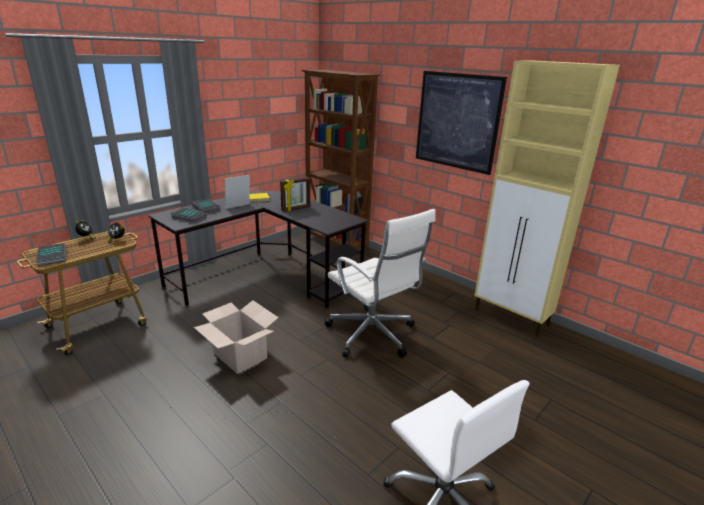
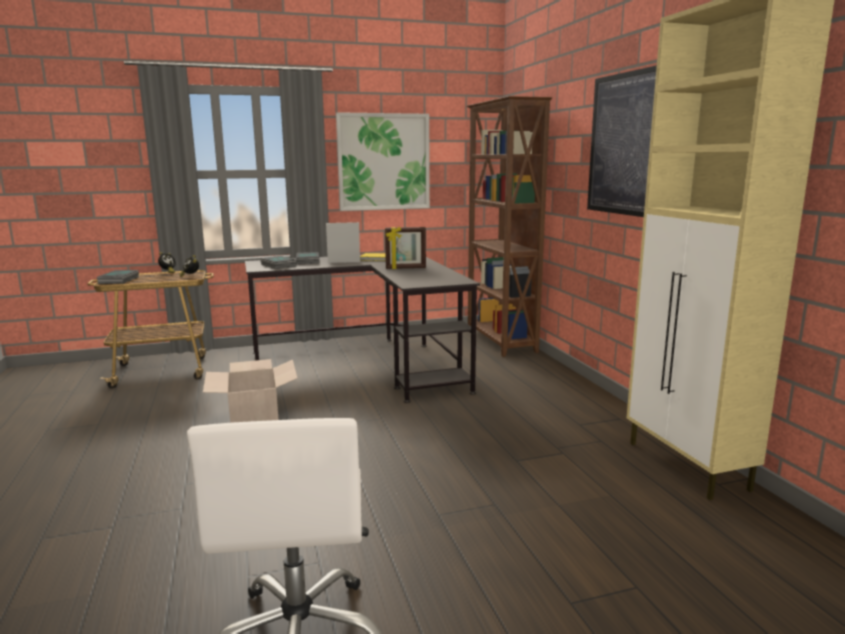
camera: 30 degrees right, 10 degrees down
(242, 116) = (383, 162): none -> picture
(372, 335) = (433, 439): white office chair -> none

